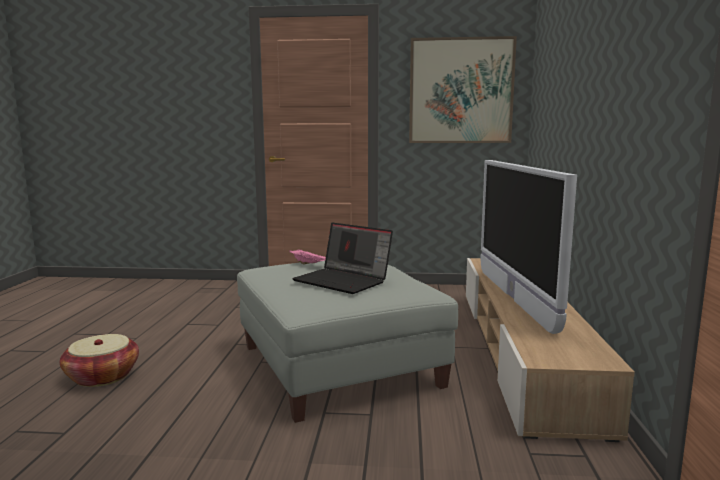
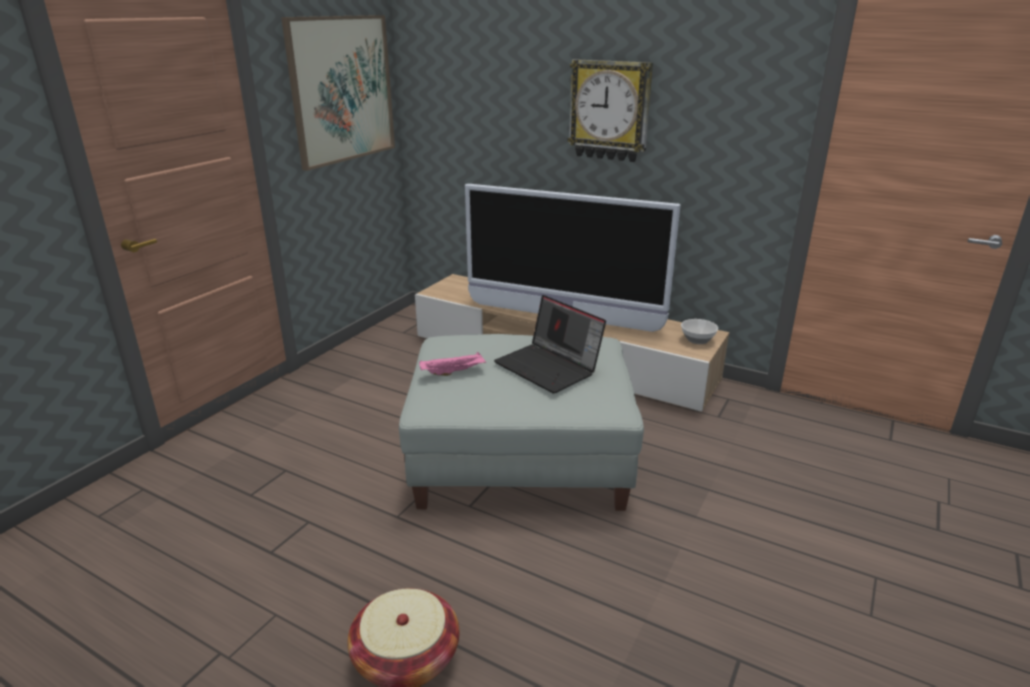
camera: 65 degrees left, 15 degrees up
(344, 281) = (549, 367): laptop -> laptop turned 75 degrees clockwise
(574, 356) = (698, 340): none -> bowl
(596, 85) = (610, 110): none -> wall clock

